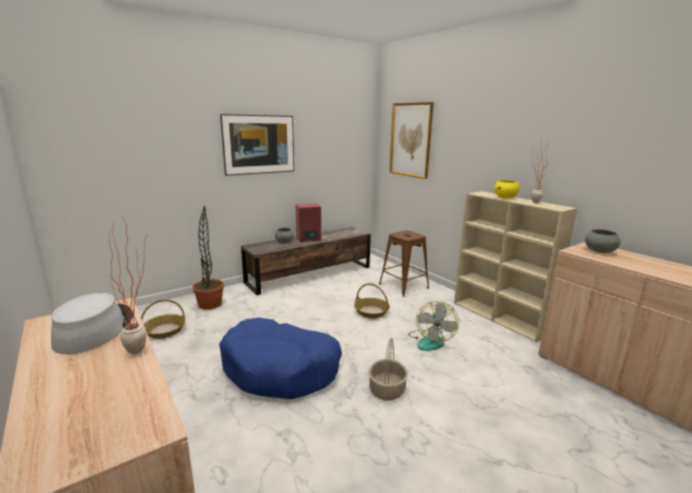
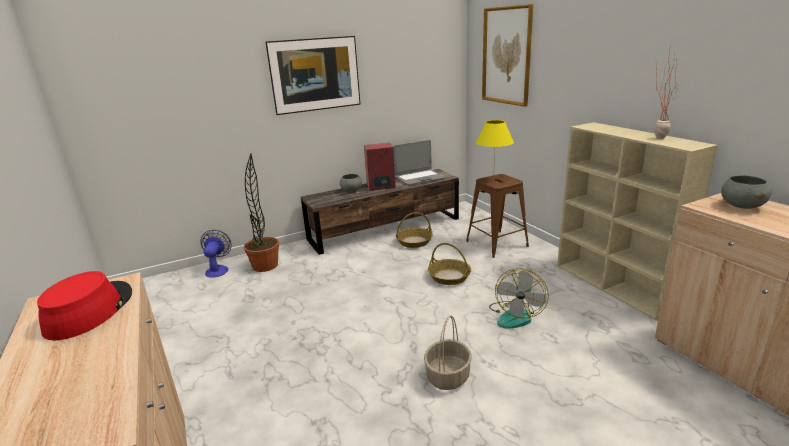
camera: 10 degrees right, 5 degrees up
(94, 329) = (89, 310): grey hat -> red hat
(143, 351) = (128, 339): potted plant -> none
(164, 331) = (212, 297): basket -> basket (414, 242)
(166, 308) = (218, 269): none -> fan
(281, 369) = (329, 345): blue dog bed -> none
(339, 233) = (419, 178): none -> laptop
(402, 234) = (493, 179): none -> yellow table lamp
(505, 198) = (621, 132): yellow bowl -> none

